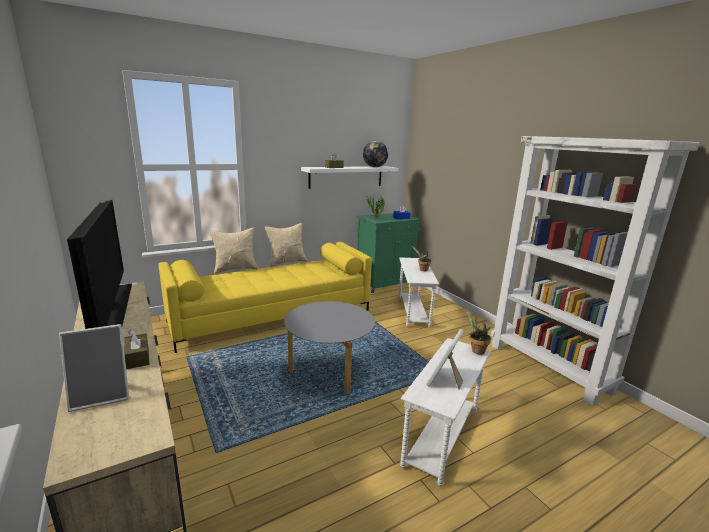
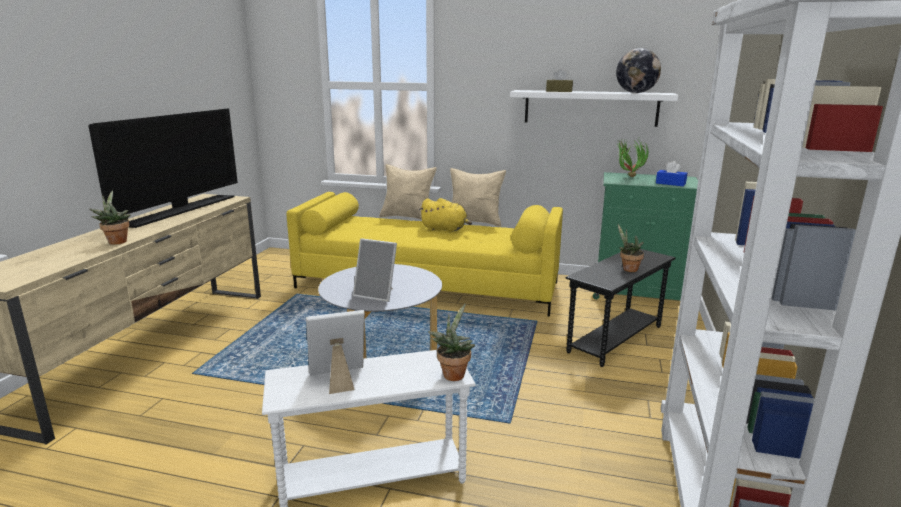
camera: 45 degrees right, 0 degrees up
(102, 395) = (52, 254): picture frame -> picture frame (377, 294)
(137, 357) = (116, 241): brown tissue box -> potted plant
(281, 272) = (445, 229): none -> yellow plush toy
(413, 311) = (614, 339): white side table -> black side table

